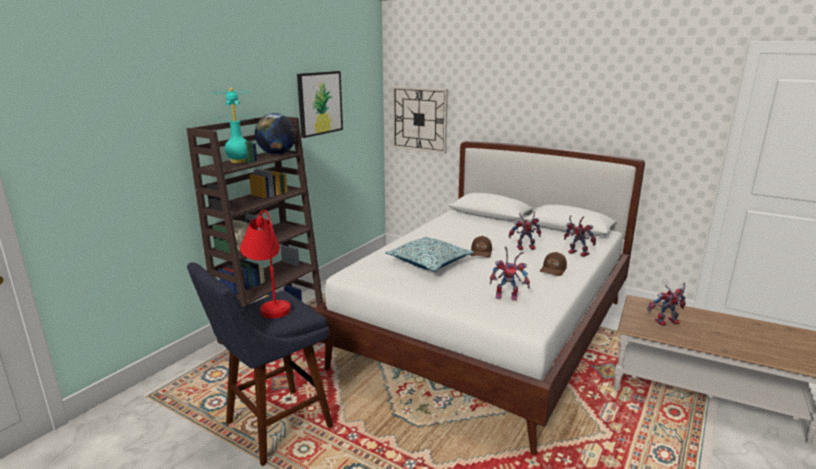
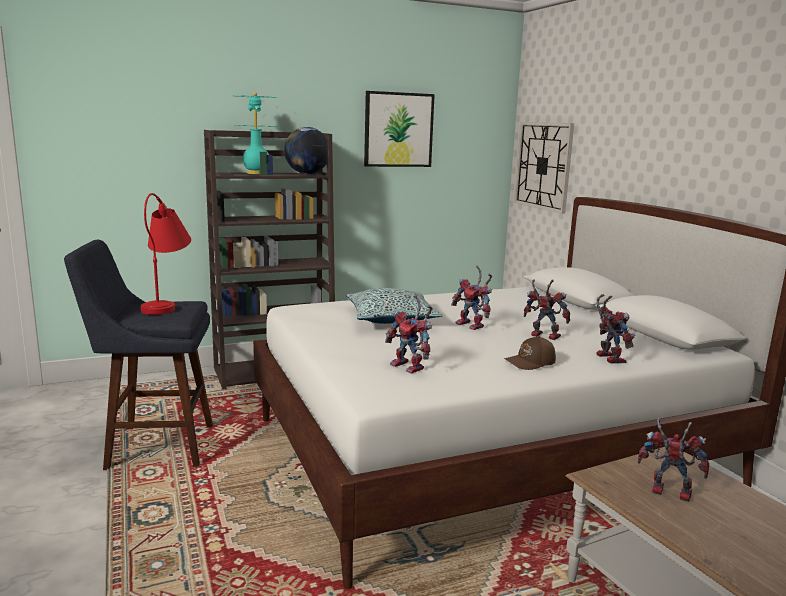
camera: 35 degrees right, 5 degrees down
(481, 252) = (473, 325): brown cap -> toy robot

